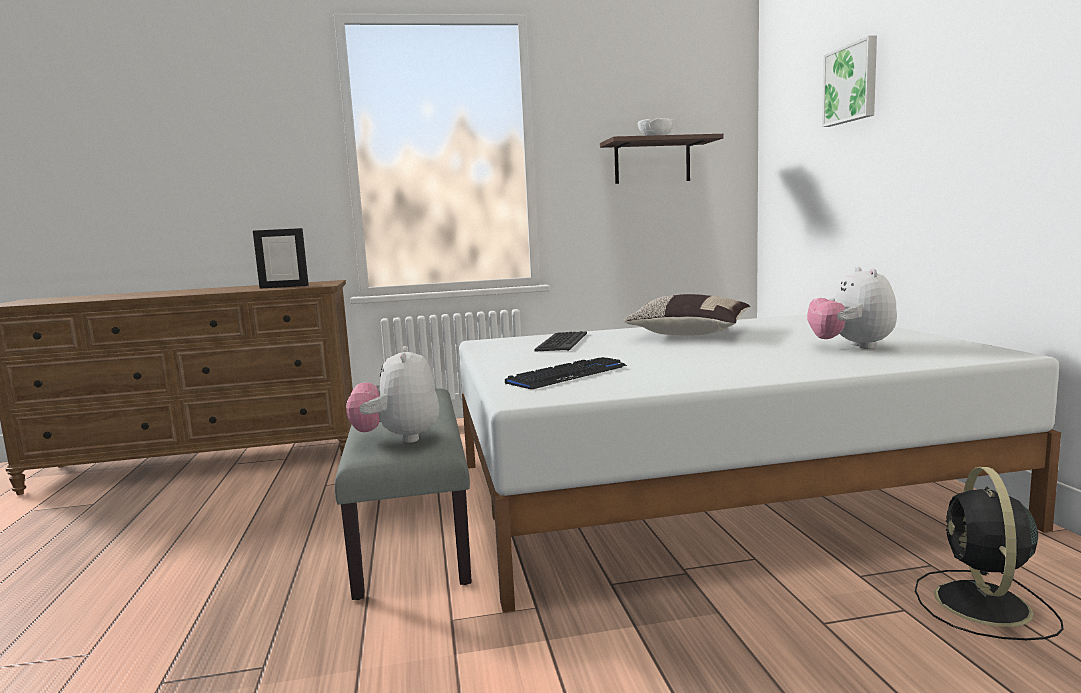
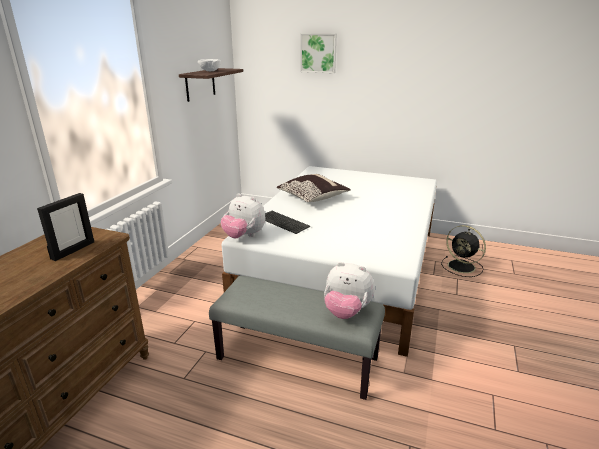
camera: 60 degrees left, 15 degrees up
(568, 375) = (367, 243): keyboard -> none
(851, 347) = (385, 189): plush toy -> plush toy (244, 236)

